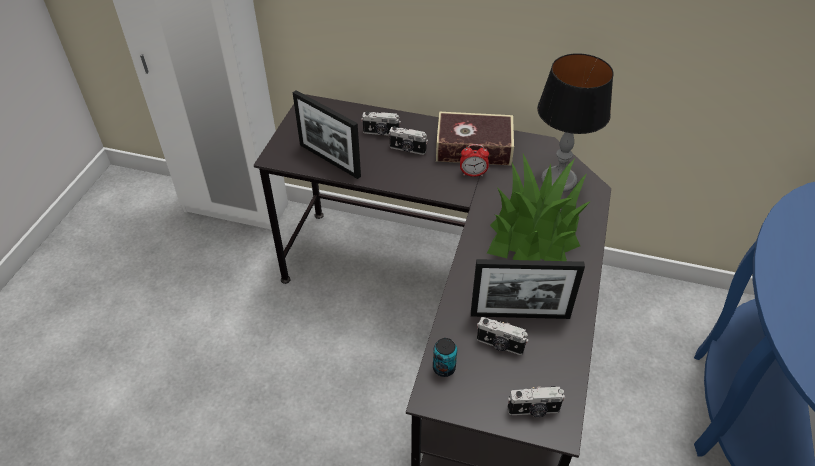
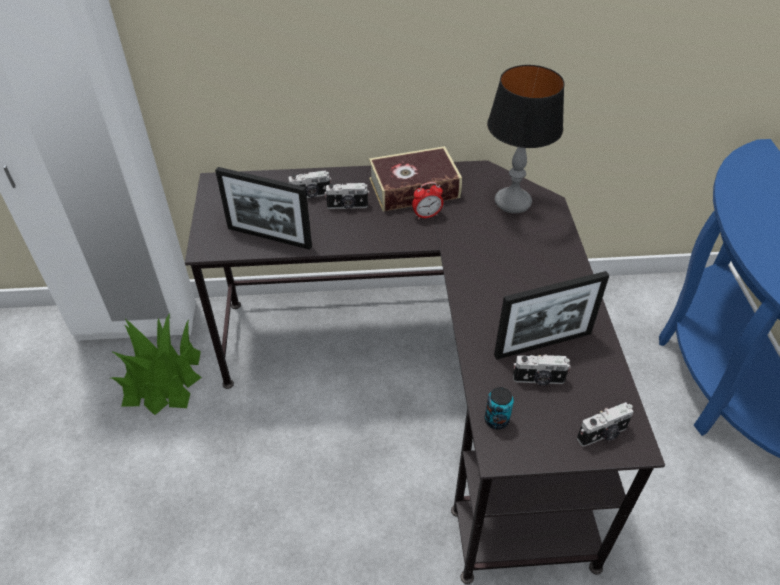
camera: 20 degrees left, 0 degrees up
(534, 236) = (517, 262): potted plant -> potted plant (162, 379)

